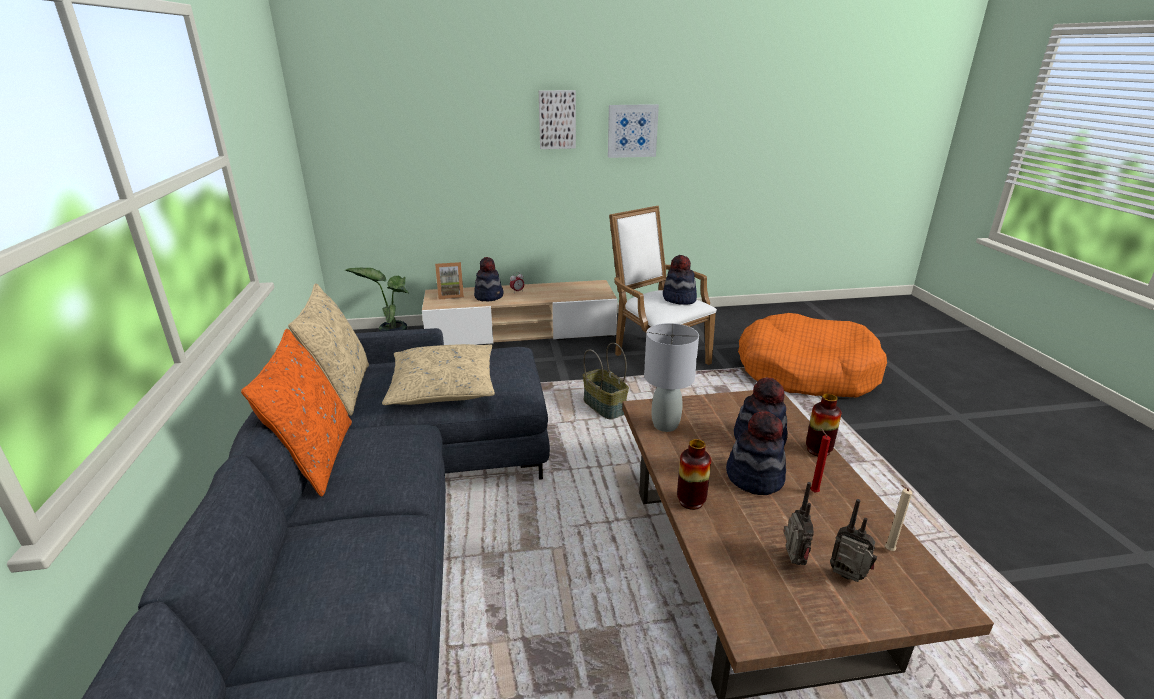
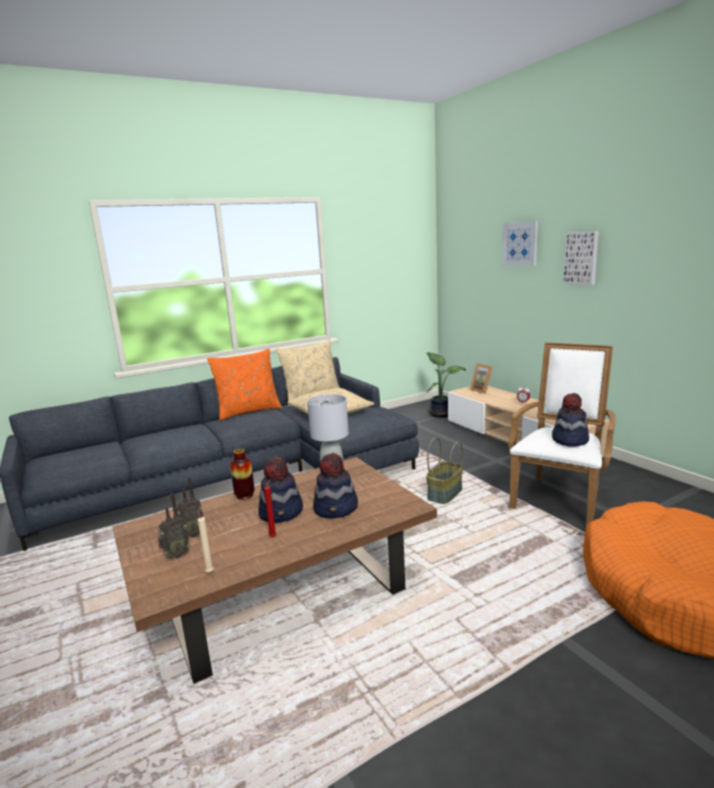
camera: 70 degrees right, 10 degrees down
(489, 296) = (499, 398): hat -> none
(632, 131) = (651, 271): picture -> picture (520, 244)
(818, 450) = (335, 534): vase -> none
(847, 580) = (175, 555): radio -> radio turned 45 degrees clockwise

